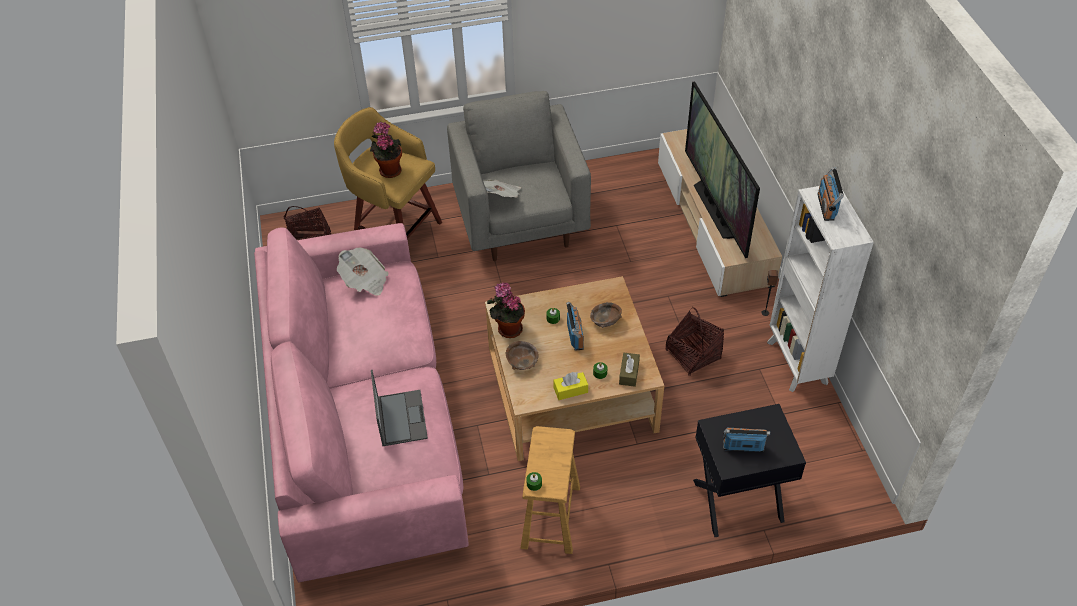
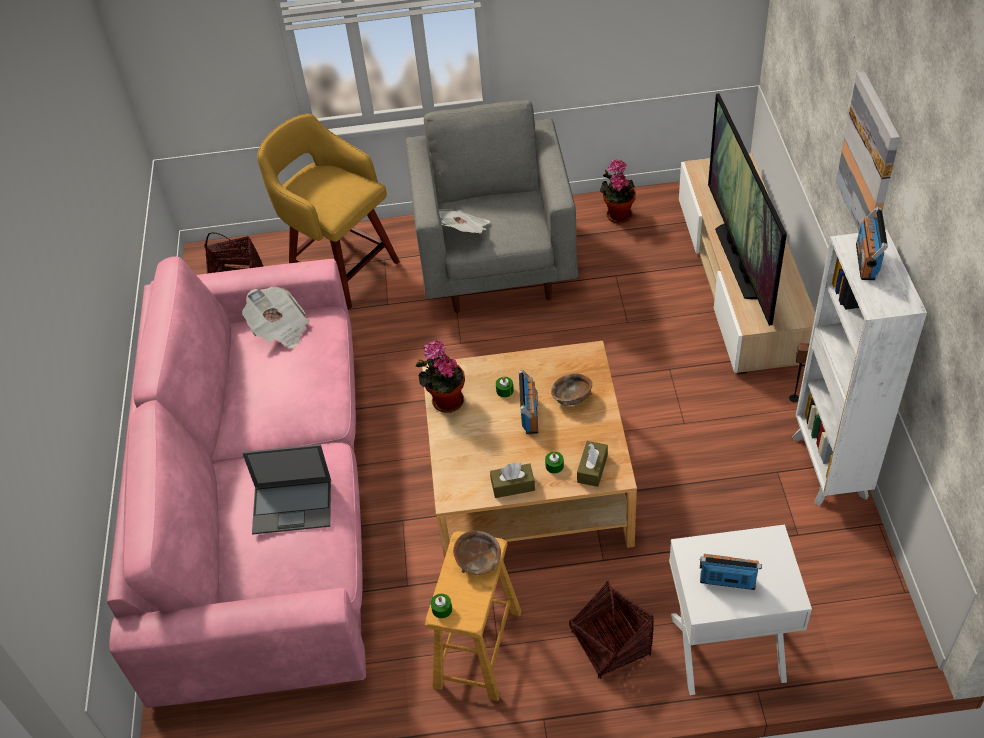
camera: 10 degrees right, 0 degrees up
(389, 170) = (327, 192): potted plant -> potted plant (617, 214)
(401, 417) = (293, 506): laptop -> laptop turned 90 degrees clockwise
(522, 362) = (456, 444): brown bowl -> brown bowl (477, 561)
(570, 390) = (513, 486): yellow tissue box -> brown tissue box
(692, 355) = (691, 448): basket -> basket (610, 644)
(738, 501) = (727, 648): black nightstand -> white nightstand
(820, 132) = (869, 160): none -> picture

